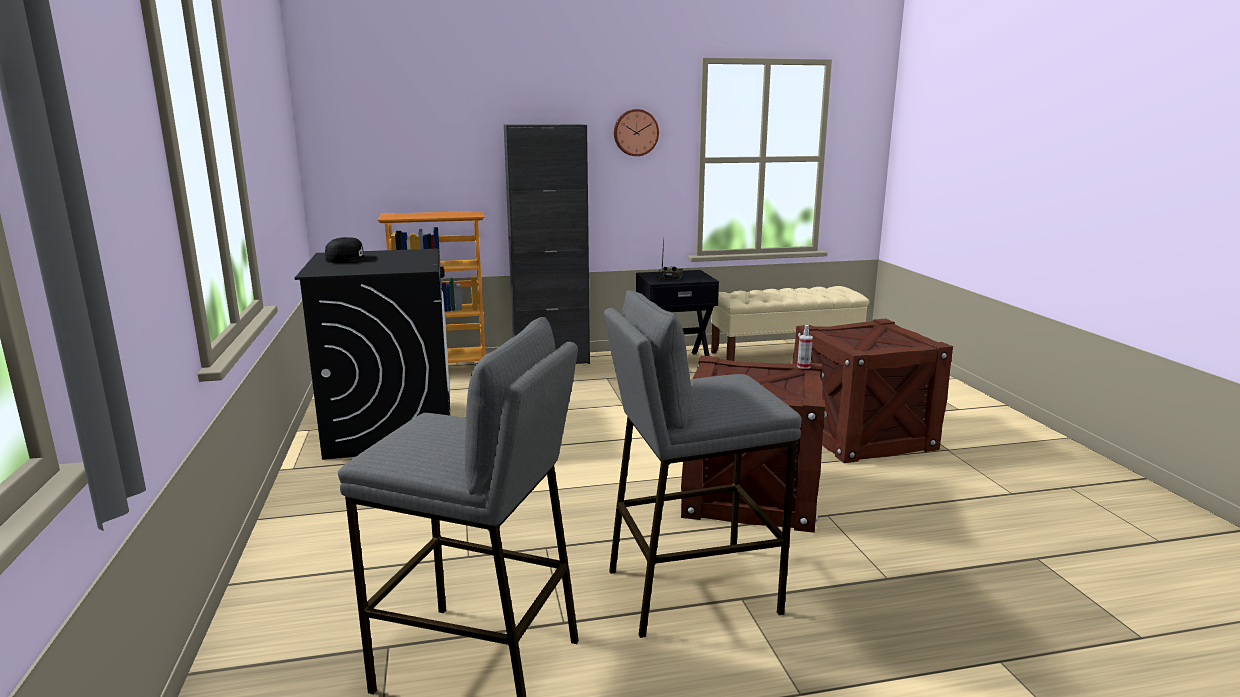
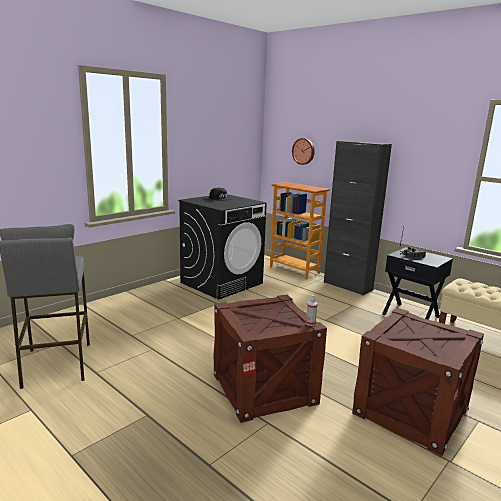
camera: 55 degrees right, 0 degrees up
(635, 132) = (429, 152): wall clock -> wall clock (304, 151)
(691, 590) = (144, 397): grey stool -> none

